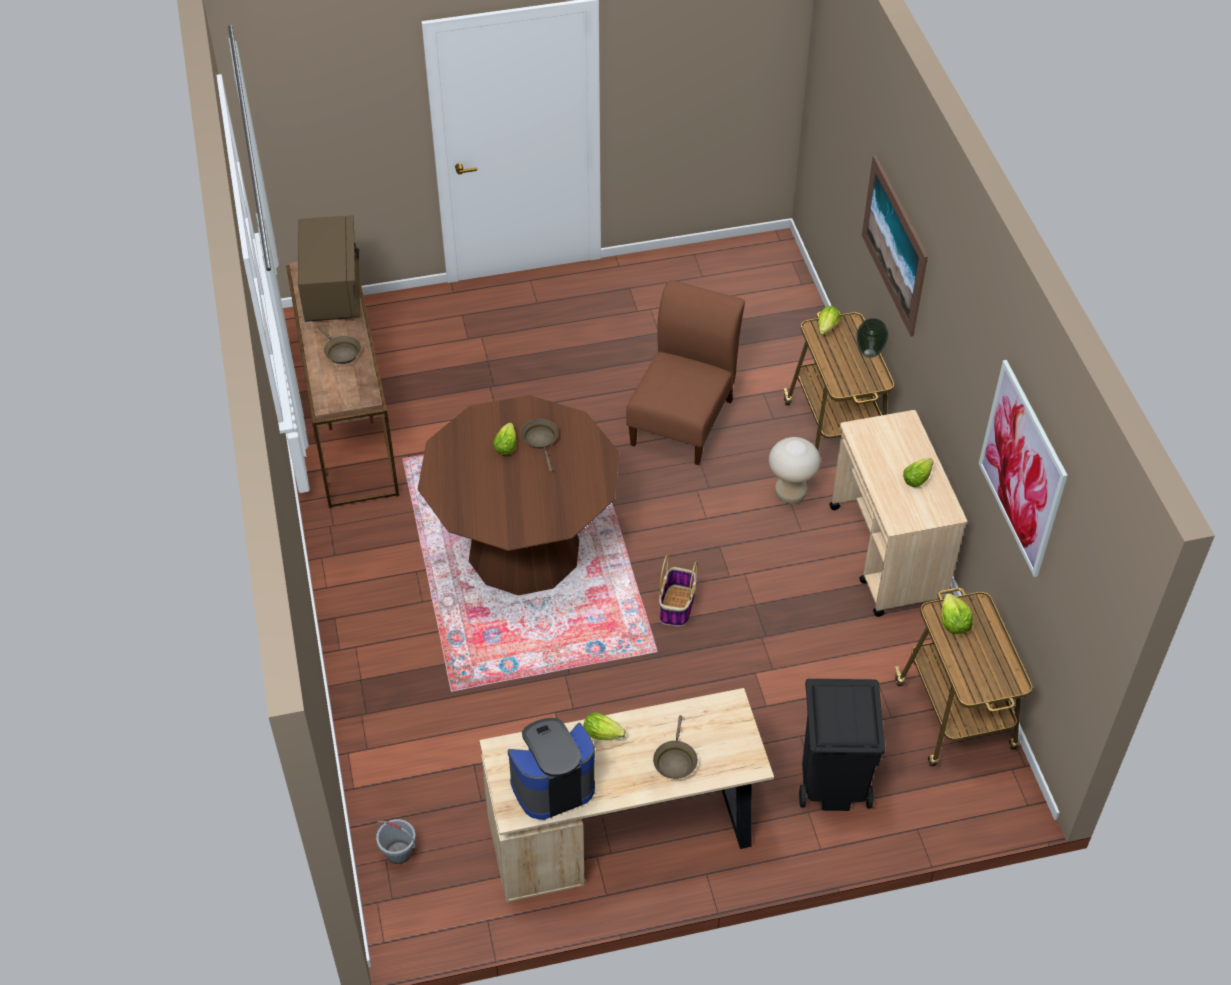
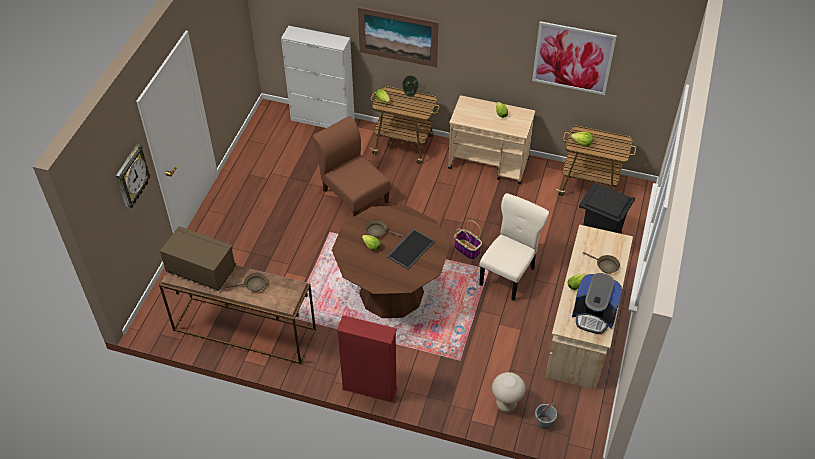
camera: 60 degrees left, 0 degrees up
(333, 605) = (369, 389): none -> red bookcase
(365, 116) = (131, 177): none -> wall clock
(534, 493) = (410, 248): none -> tray
(552, 784) = (593, 316): coffee machine -> coffee machine turned 75 degrees counterclockwise
(664, 683) = (508, 275): none -> beige chair
(790, 494) = (430, 179): beige stool -> beige stool (506, 405)
(805, 313) = (323, 120): none -> white cabinet

